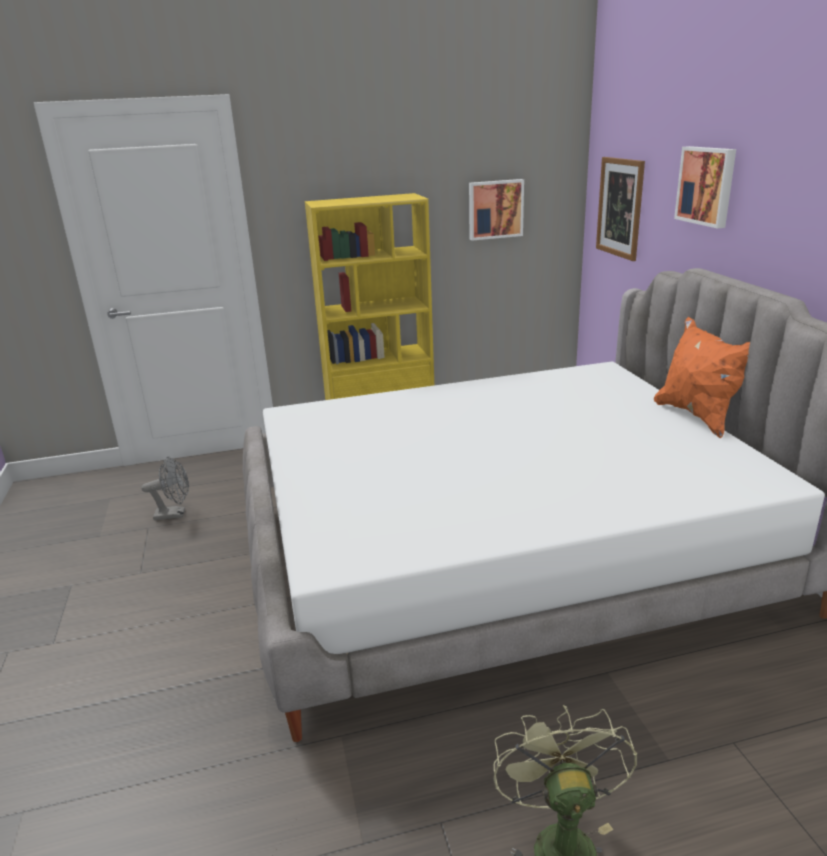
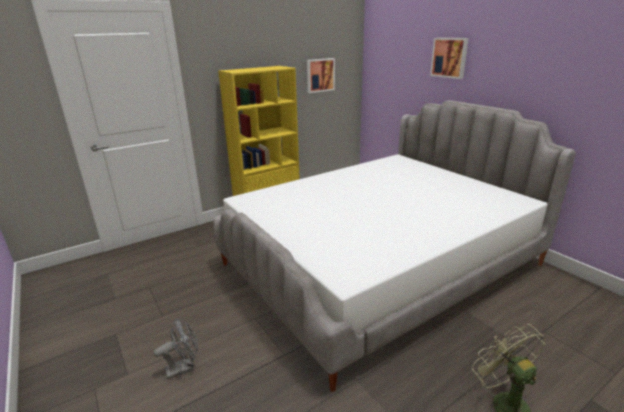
camera: 20 degrees left, 0 degrees up
(175, 514) = (162, 275): grey fan -> grey fan (184, 367)
(620, 207) = (388, 72): picture -> none
(697, 416) = (462, 175): orange pillow -> none

